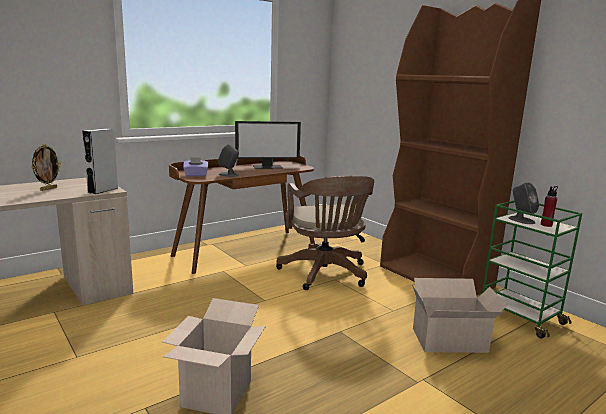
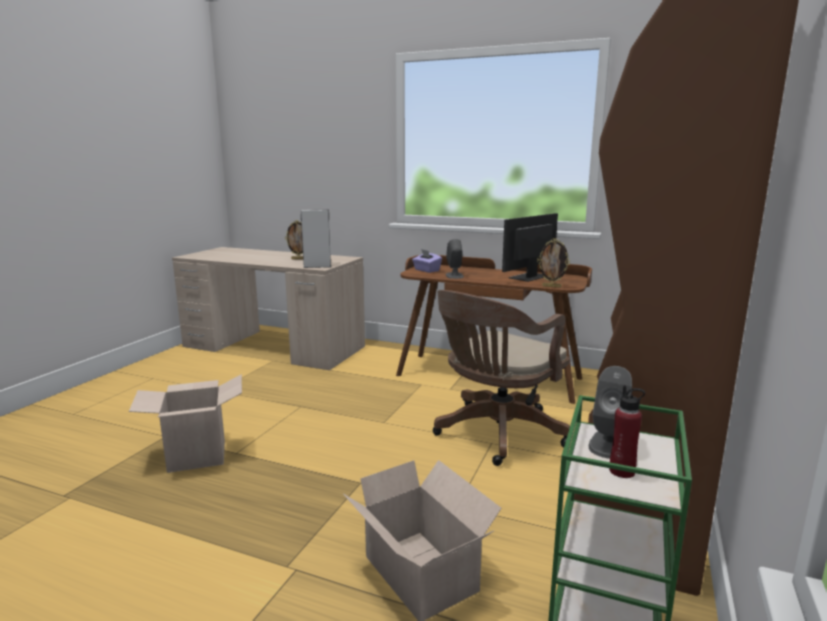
camera: 60 degrees right, 0 degrees up
(268, 166) = (529, 277): monitor -> monitor turned 90 degrees clockwise
(299, 169) = (551, 286): none -> picture frame

